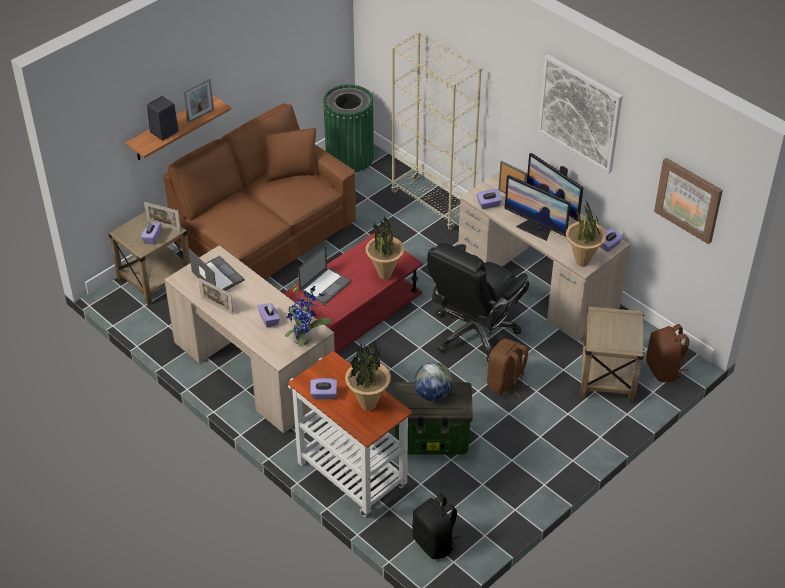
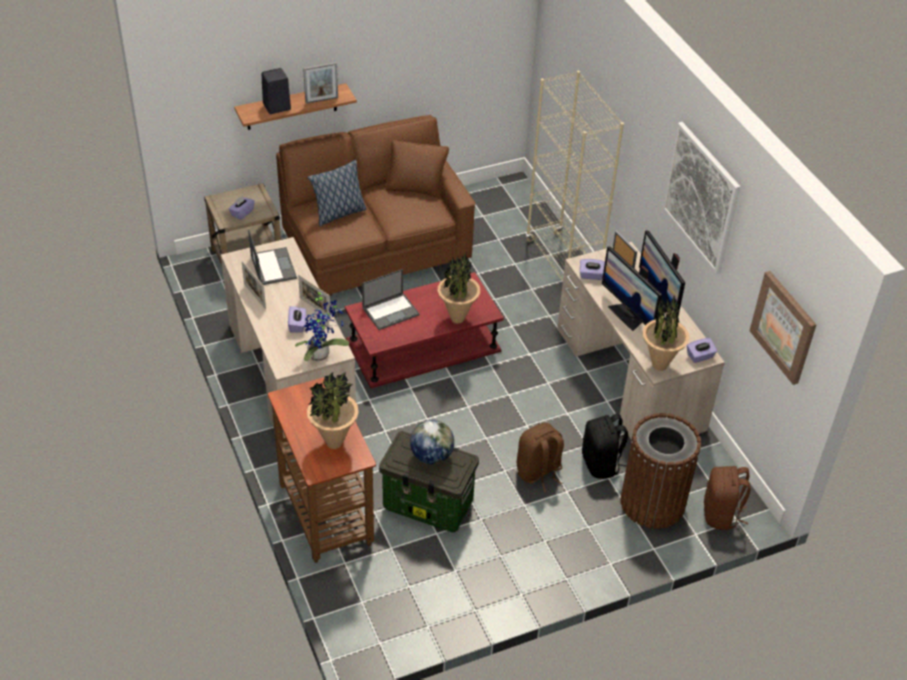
camera: 20 degrees right, 0 degrees up
(164, 226) = (259, 205): picture frame -> picture frame (315, 308)
(238, 214) = (338, 214): none -> pillow
(324, 395) = (296, 417): purple tissue box -> none
(349, 157) = (502, 194): green trash can -> none
(350, 474) = (324, 513): white cart -> brown cart
(435, 543) = (371, 616): black backpack -> black backpack (601, 464)
(474, 332) = (534, 409): black office chair -> none
(607, 378) = (652, 503): beige side table -> brown trash can

